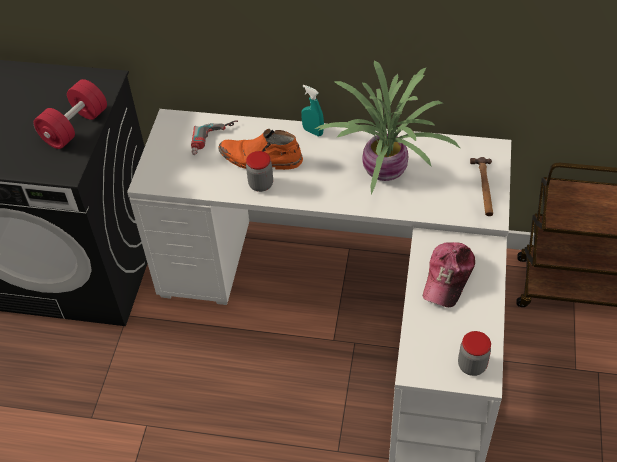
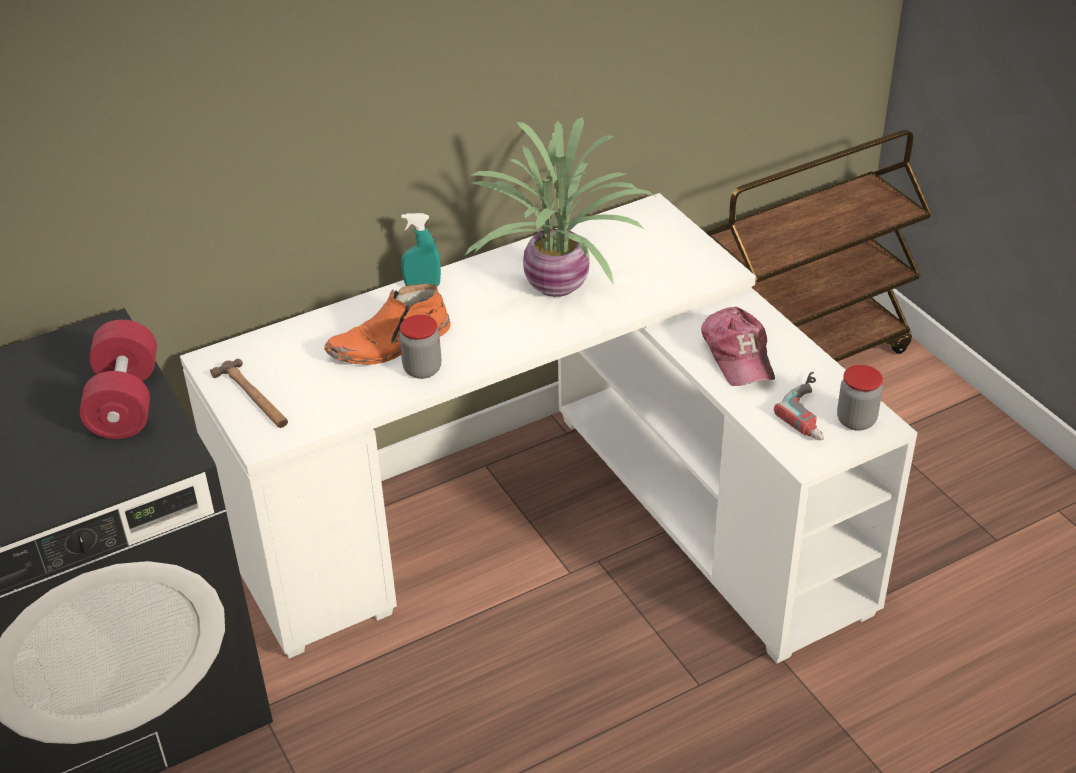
camera: 40 degrees left, 10 degrees down
(215, 140) = (304, 353): power drill -> power drill (814, 411)
(484, 187) = (684, 249): hammer -> hammer (253, 397)

